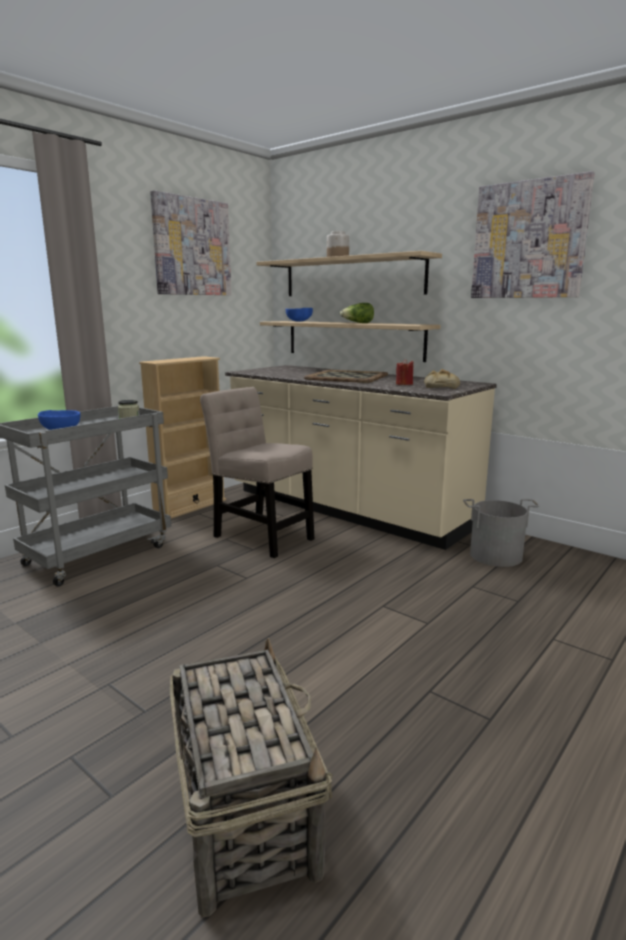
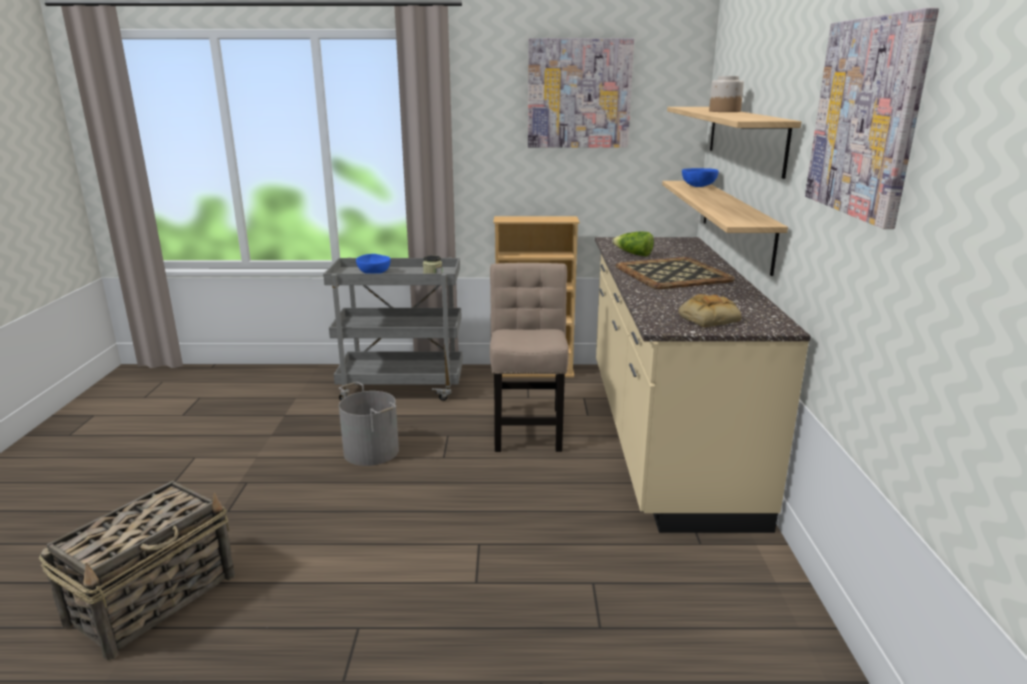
camera: 50 degrees right, 5 degrees up
(357, 323) = (714, 204): lettuce -> lettuce (633, 254)
(404, 384) = (682, 302): red candle -> none
(495, 555) = (700, 572): grey bucket -> grey bucket (372, 451)

